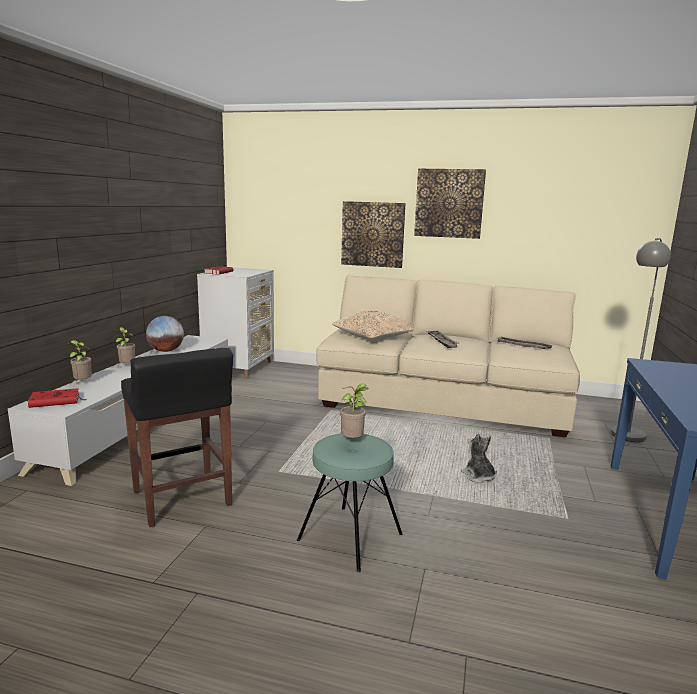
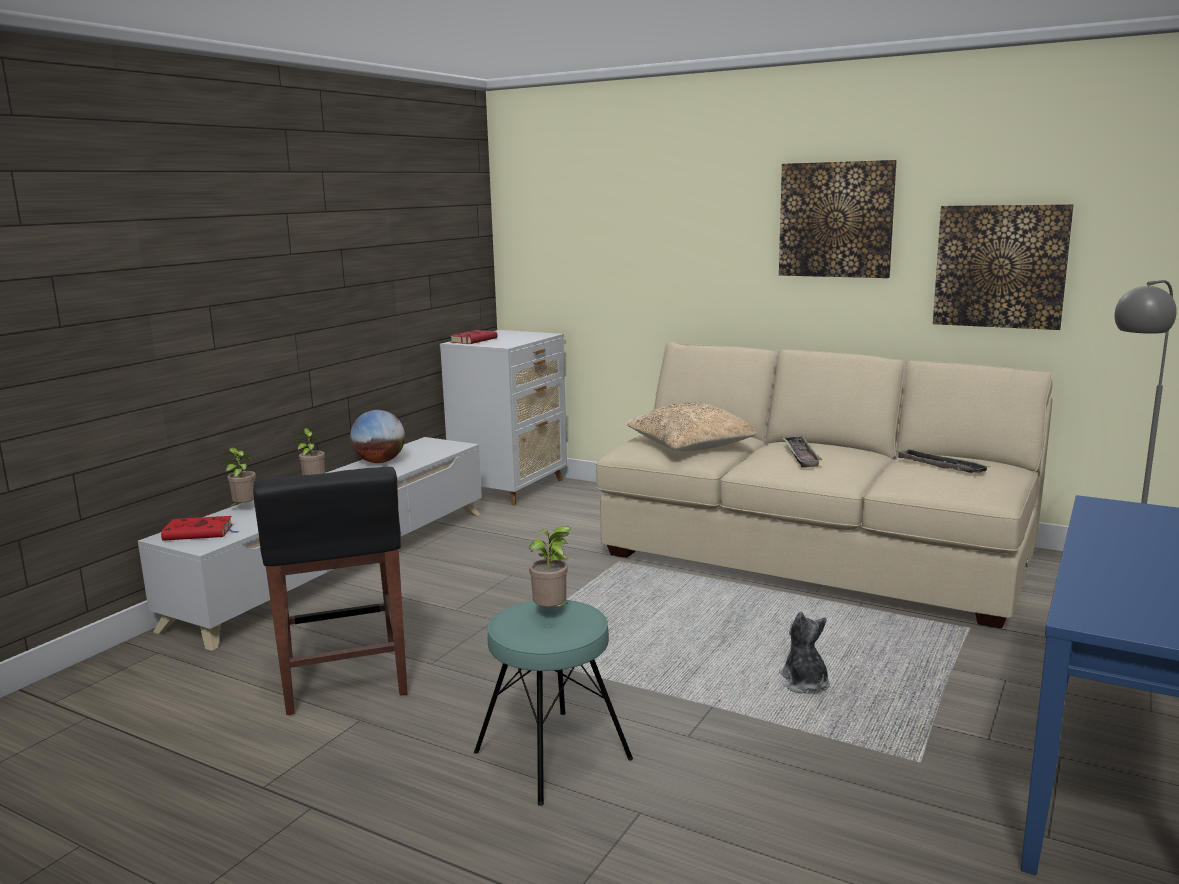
camera: 15 degrees right, 0 degrees up
(372, 234) = (713, 274): picture -> picture (1000, 266)

